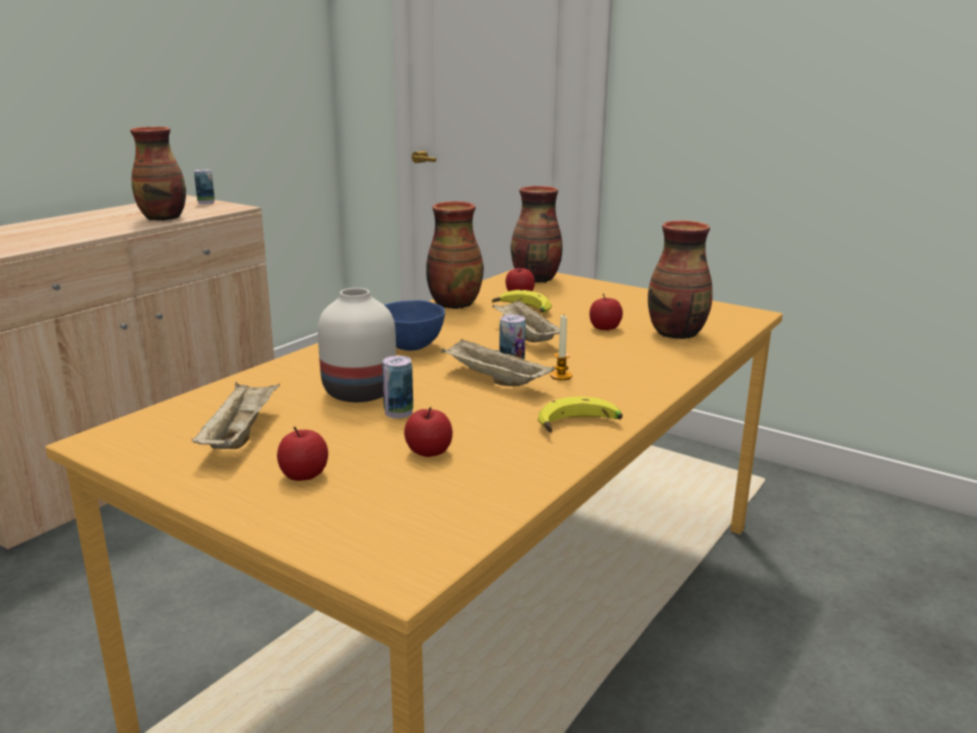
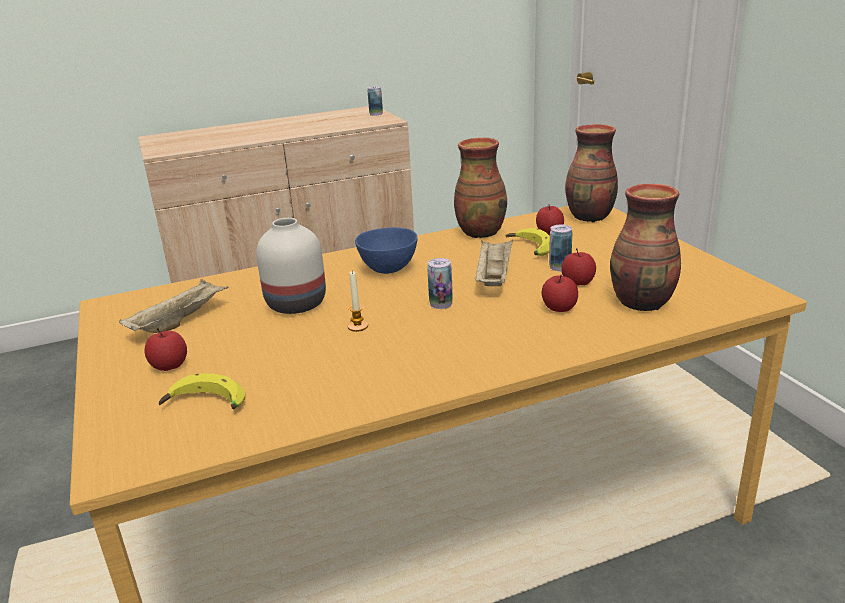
camera: 35 degrees right, 5 degrees up
(164, 218) = (326, 127): vase -> none
(398, 412) = (296, 329): can -> can (559, 267)
(428, 452) = (267, 371): apple -> apple (559, 308)
(493, 380) = (405, 316): beige tray -> none
(561, 376) = (464, 325): candle -> candle (357, 326)
(579, 427) = (406, 381): banana -> banana (205, 405)

